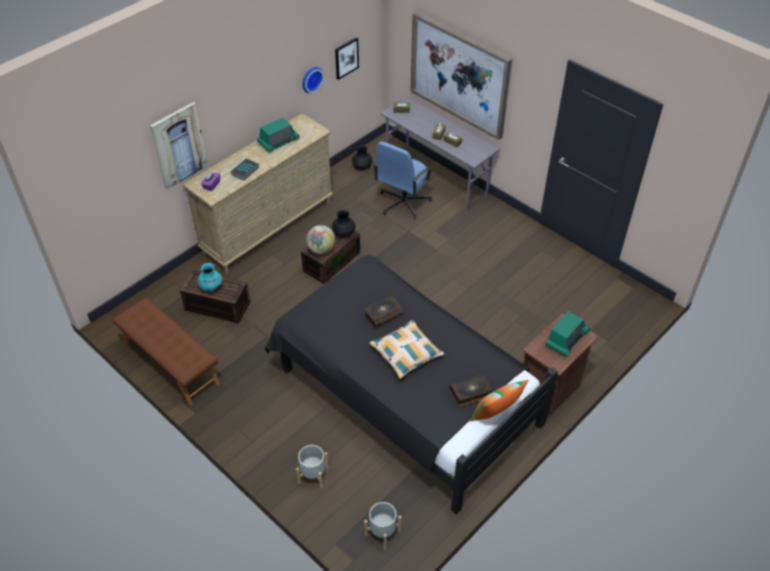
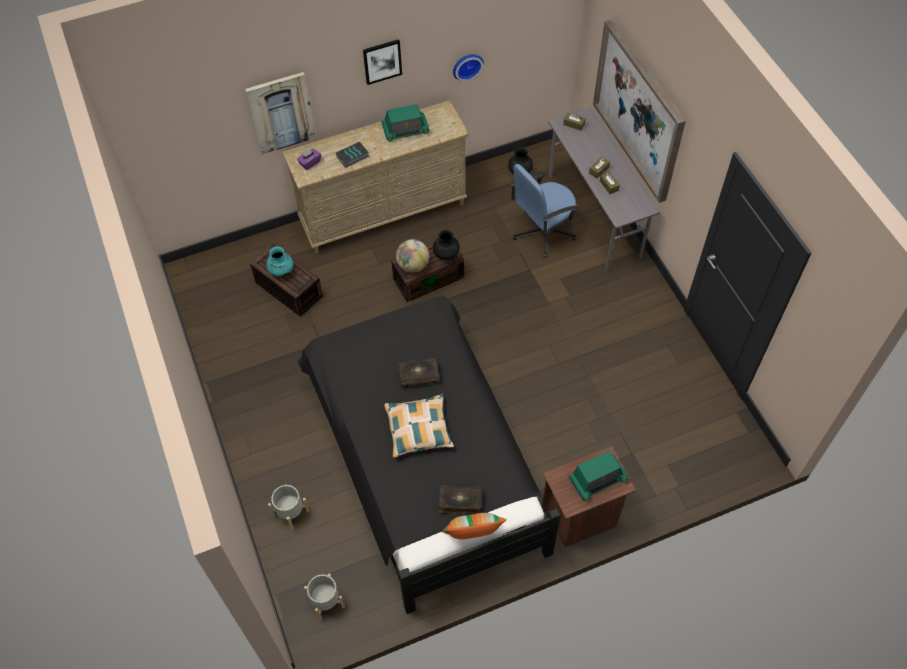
camera: 25 degrees right, 10 degrees up
(170, 364) = (214, 338): brown bench -> none
(346, 58) = (520, 48): picture -> picture (382, 61)

